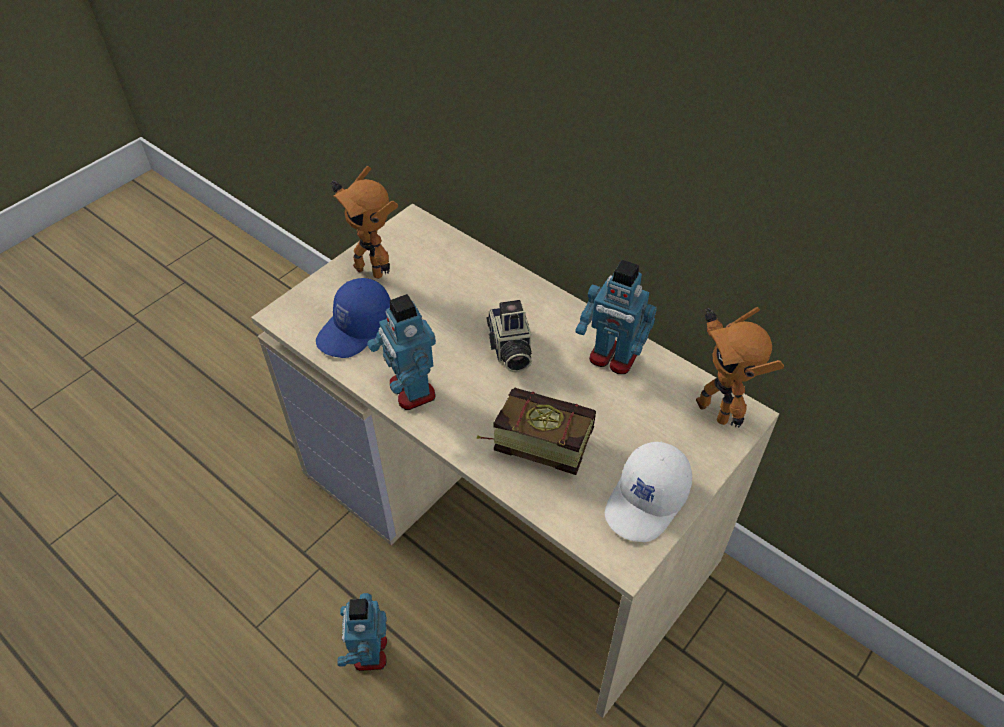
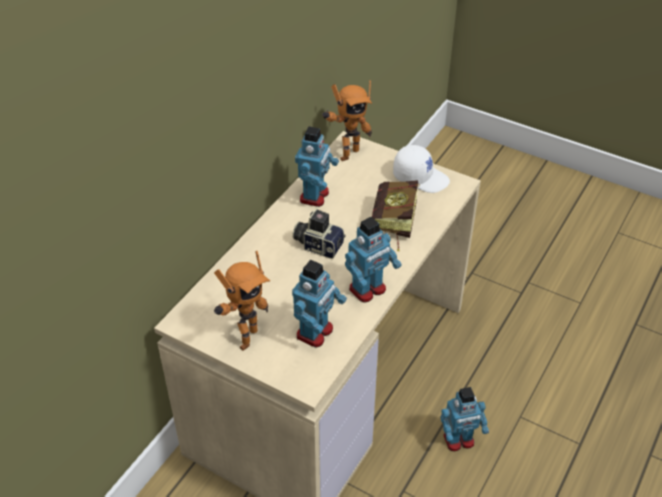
camera: 100 degrees left, 5 degrees down
(356, 329) = (315, 333): blue cap -> toy robot
(510, 350) = (318, 245): camera -> camera turned 135 degrees counterclockwise

